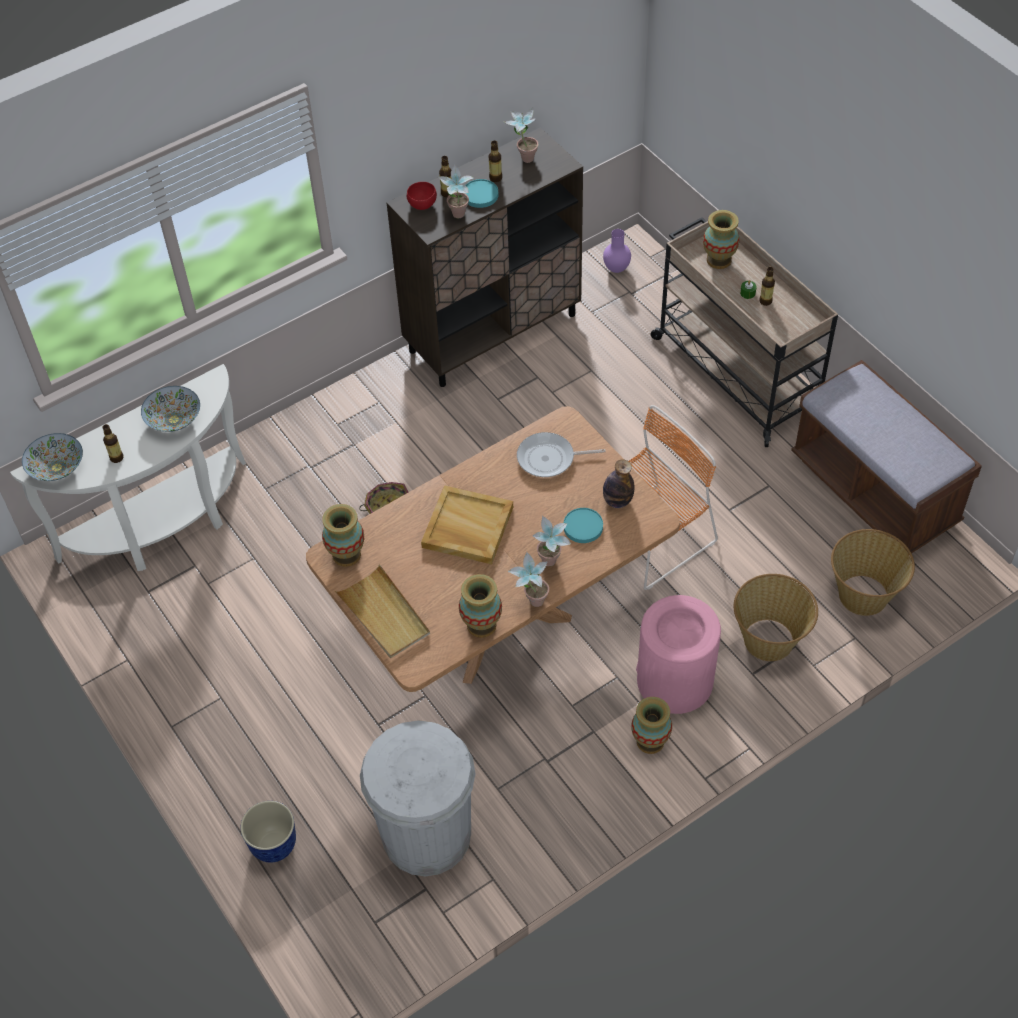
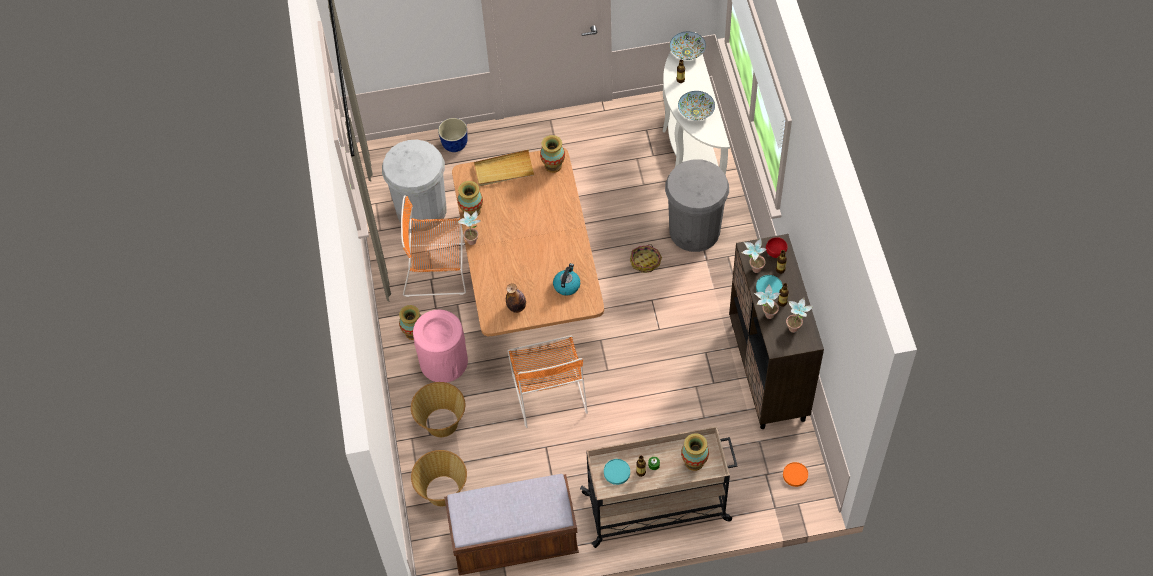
camera: 115 degrees right, 5 degrees up
(310, 473) = (694, 230): none -> grey trash can
(467, 527) = (540, 226): beige tray -> none
(525, 759) = (438, 269): none -> orange chair
(549, 459) = (566, 285): frying pan -> kettle
(551, 565) = (491, 257): potted plant -> potted plant (766, 315)
(583, 527) = (508, 282): turquoise plate -> turquoise plate (616, 472)
(616, 269) = (795, 475): purple vase -> orange plate

